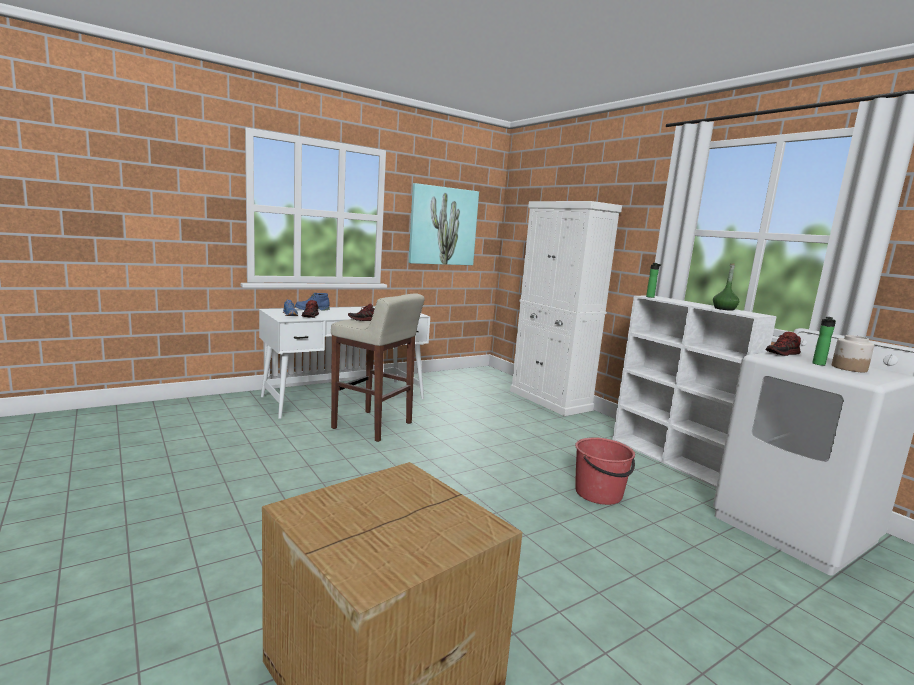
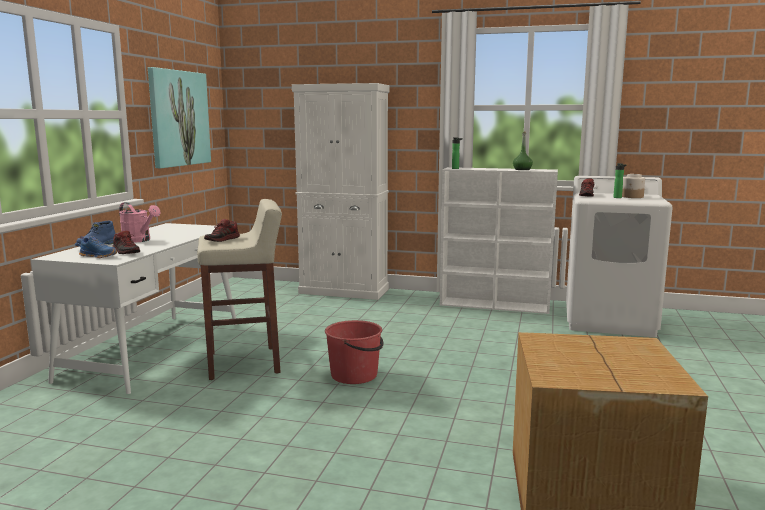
camera: 40 degrees left, 0 degrees up
(343, 312) = (139, 240): none -> pink watering can
(599, 494) = (497, 343): red bucket -> red bucket (355, 375)

